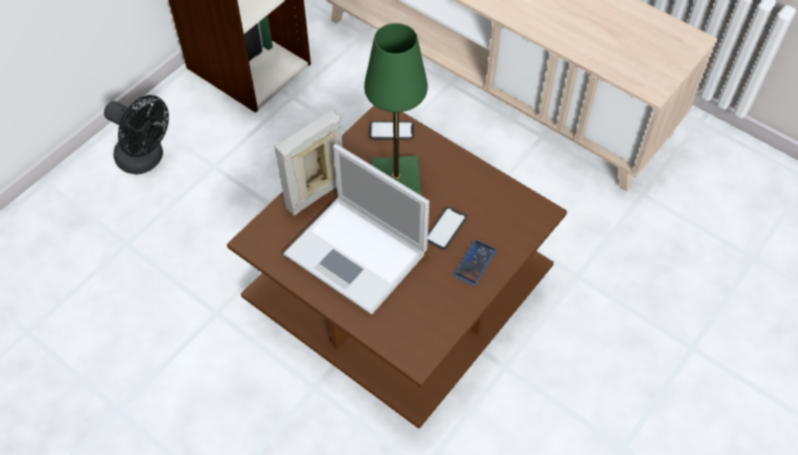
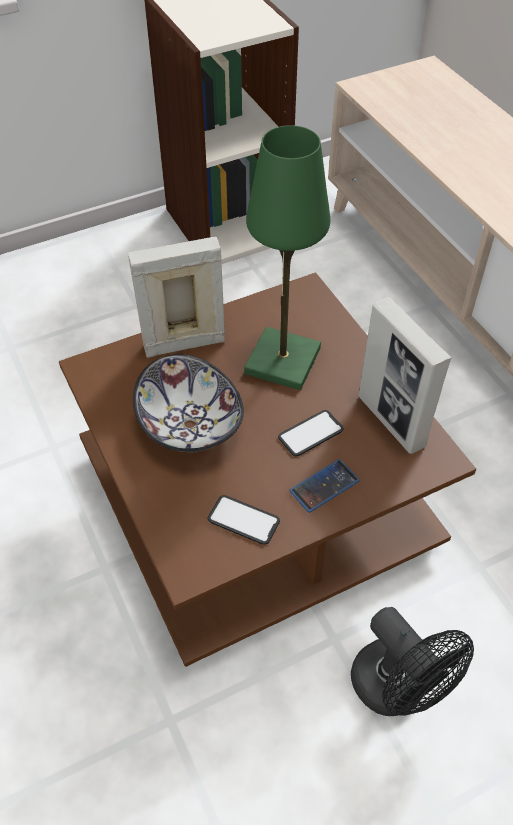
camera: 25 degrees right, 5 degrees down
(146, 159) = (78, 277): black fan -> black fan (397, 690)
(358, 254) = (191, 424): laptop -> bowl
(391, 131) = (308, 308): phone -> phone (243, 520)
(495, 198) = (391, 421): none -> picture frame

